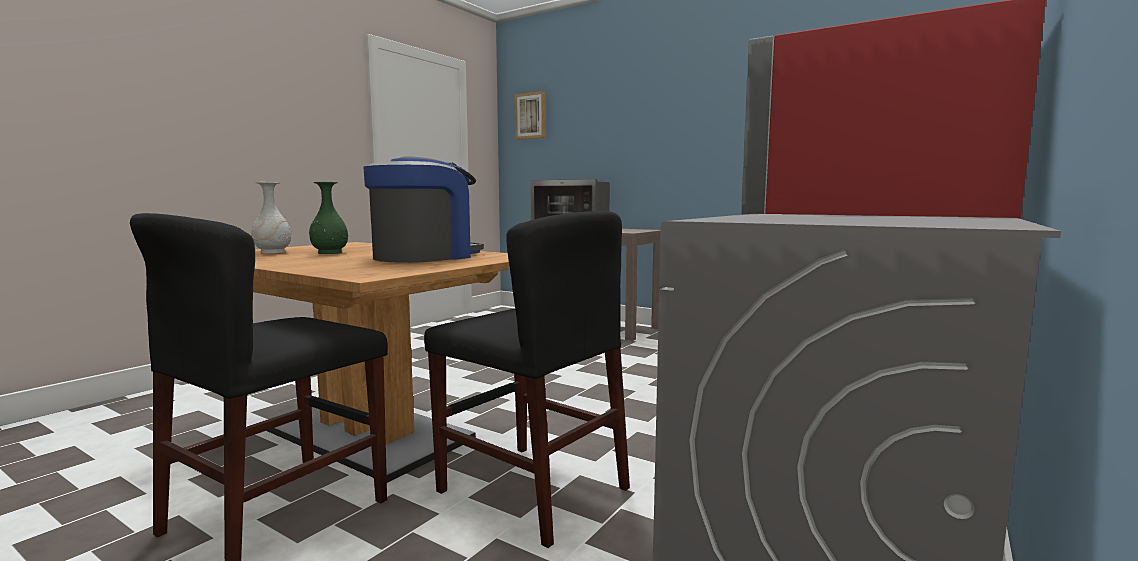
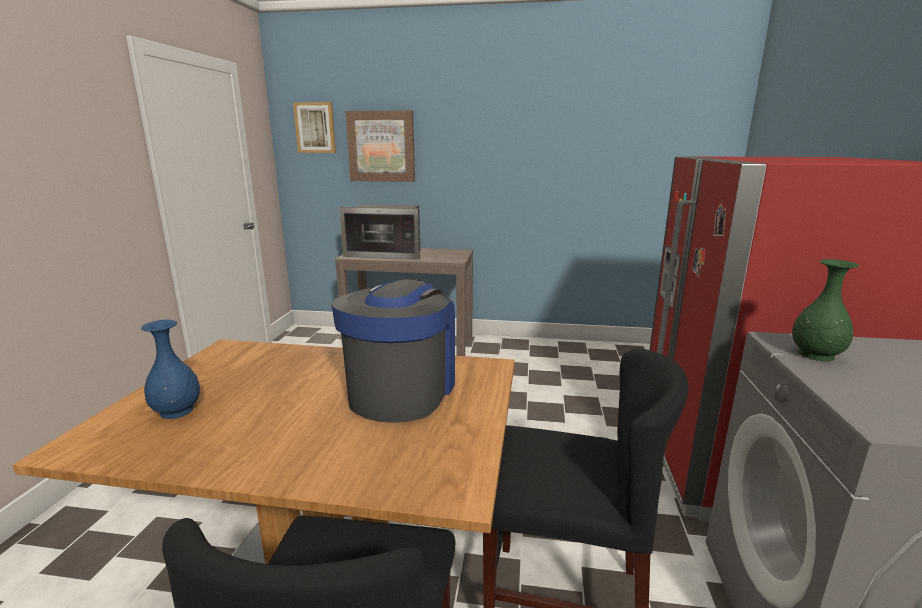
camera: 25 degrees left, 10 degrees up
(273, 252) = (177, 411): white vase -> blue vase
(329, 253) = (261, 397): green vase -> green vase (815, 355)
(584, 128) = (381, 146): none -> picture

